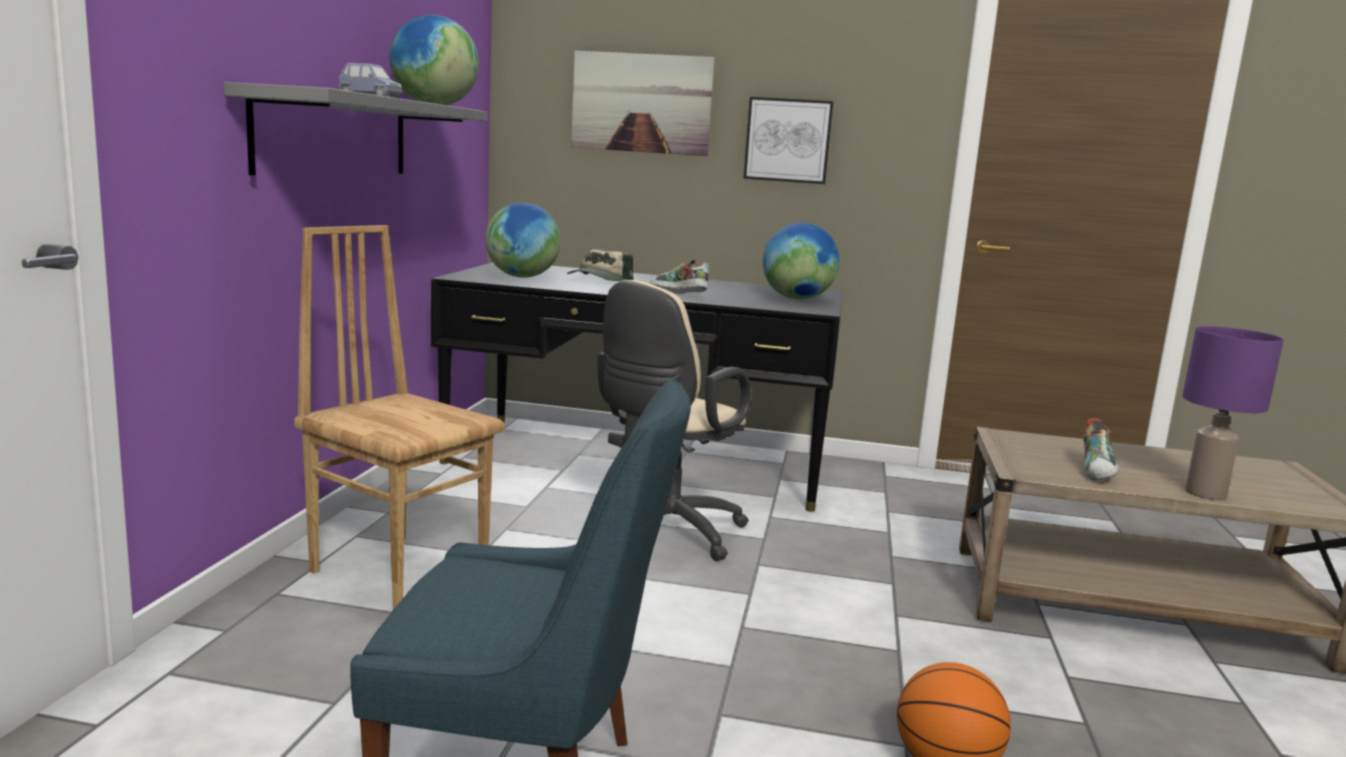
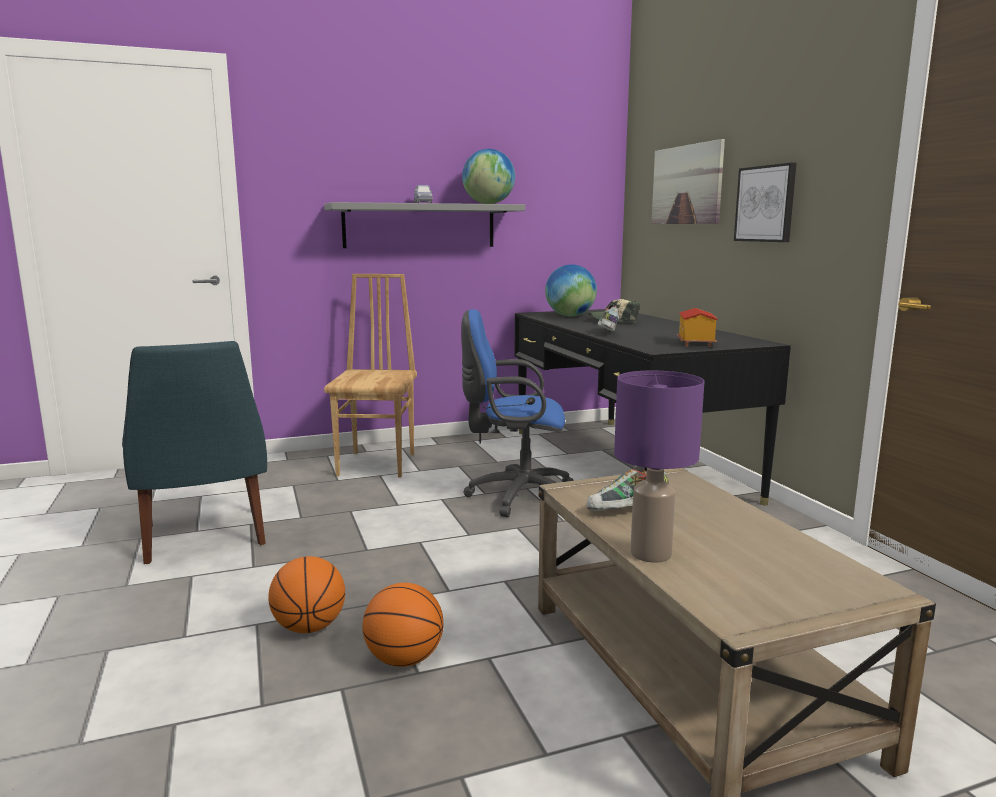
camera: 60 degrees right, 0 degrees up
(663, 535) = (516, 496): beige office chair -> blue office chair
(797, 299) = (695, 343): globe -> toy house
(1055, 723) = (404, 659): none -> basketball

